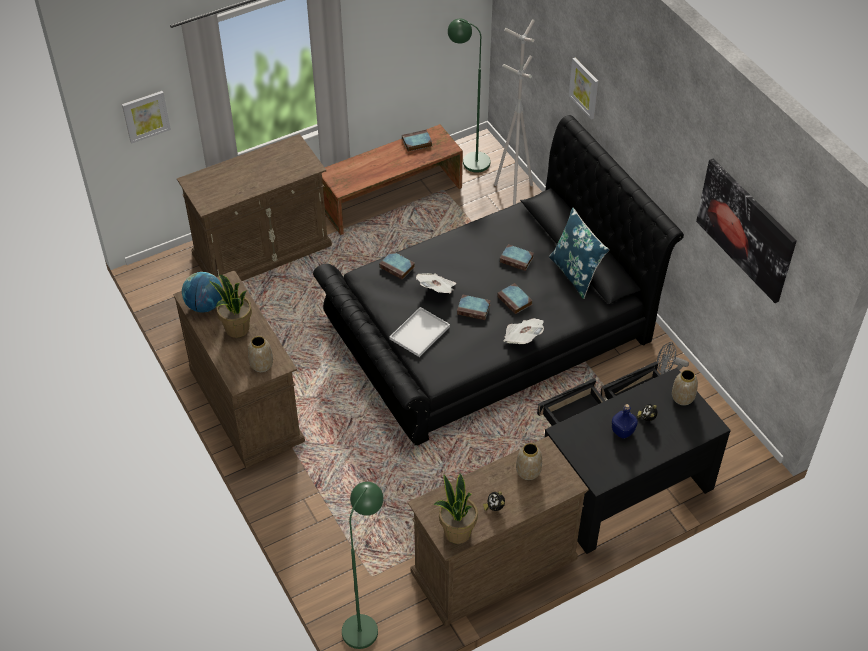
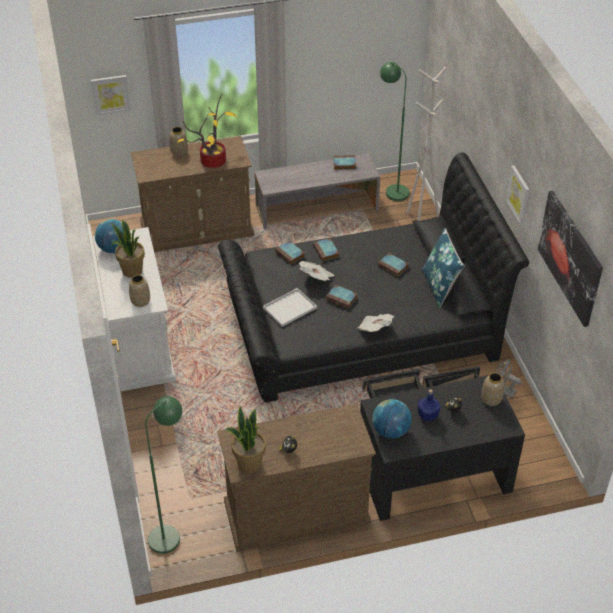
camera: 15 degrees right, 5 degrees down
(246, 405) = (139, 343): brown dresser -> white dresser
(278, 170) = (213, 159): none -> potted plant
(391, 196) = (317, 207): brown bench -> grey bench
(515, 301) = (379, 298): book -> book (326, 252)
(528, 472) = (328, 428): vase -> vase (179, 152)
(584, 88) = (476, 128): picture -> picture (518, 195)
(590, 458) = (391, 431): none -> globe

